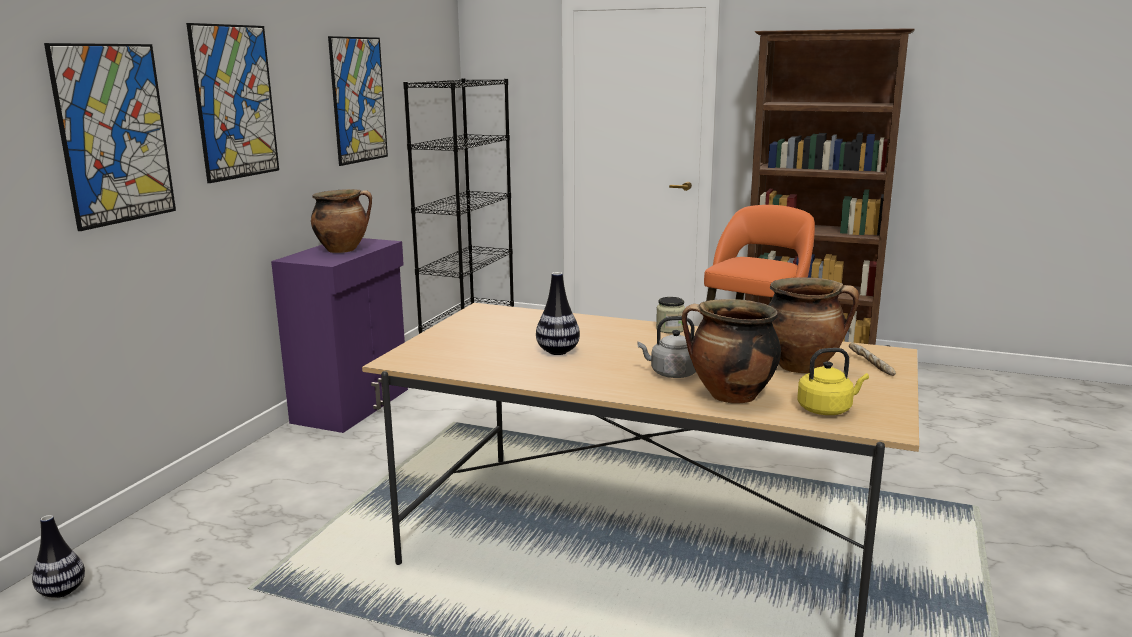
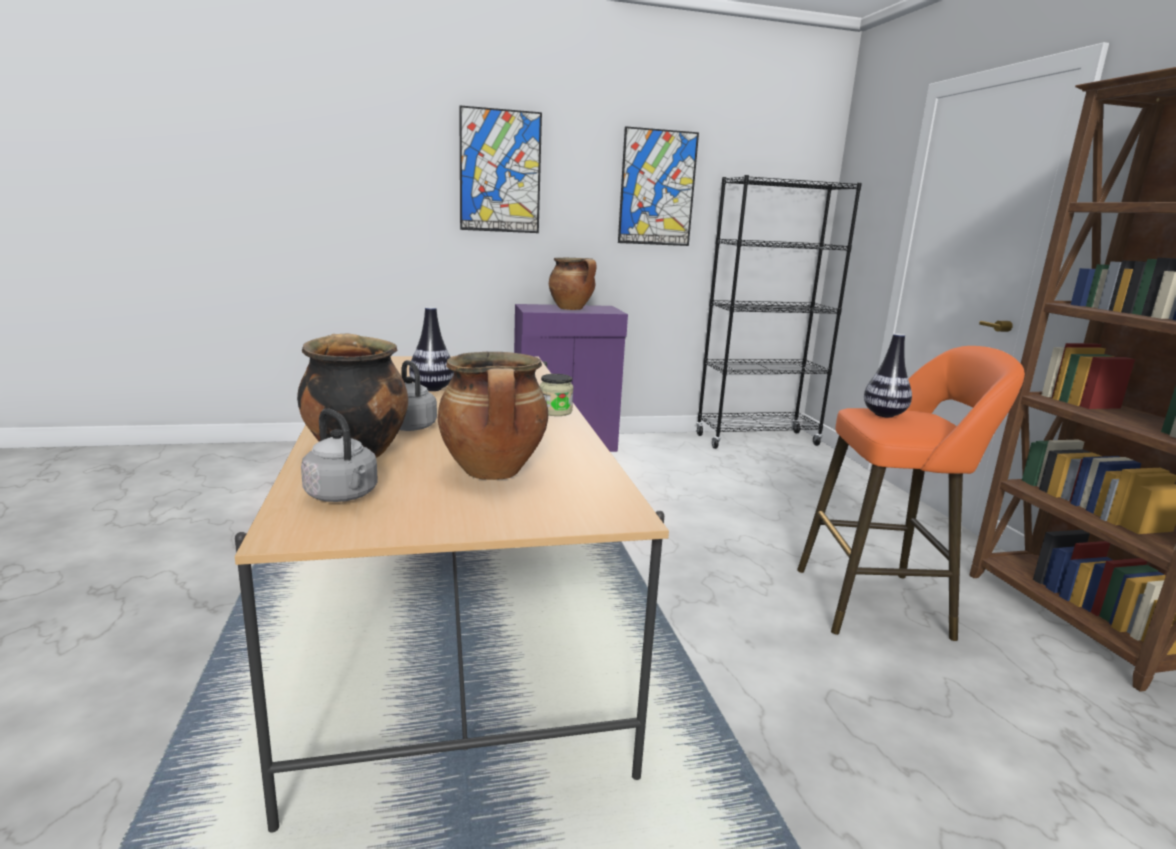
camera: 55 degrees right, 0 degrees up
(62, 591) = (261, 453): vase -> vase (884, 414)
(114, 134) = (380, 180): picture -> none
(827, 409) = (343, 496): yellow kettle -> grey kettle
(870, 366) = (543, 506): bread -> none

